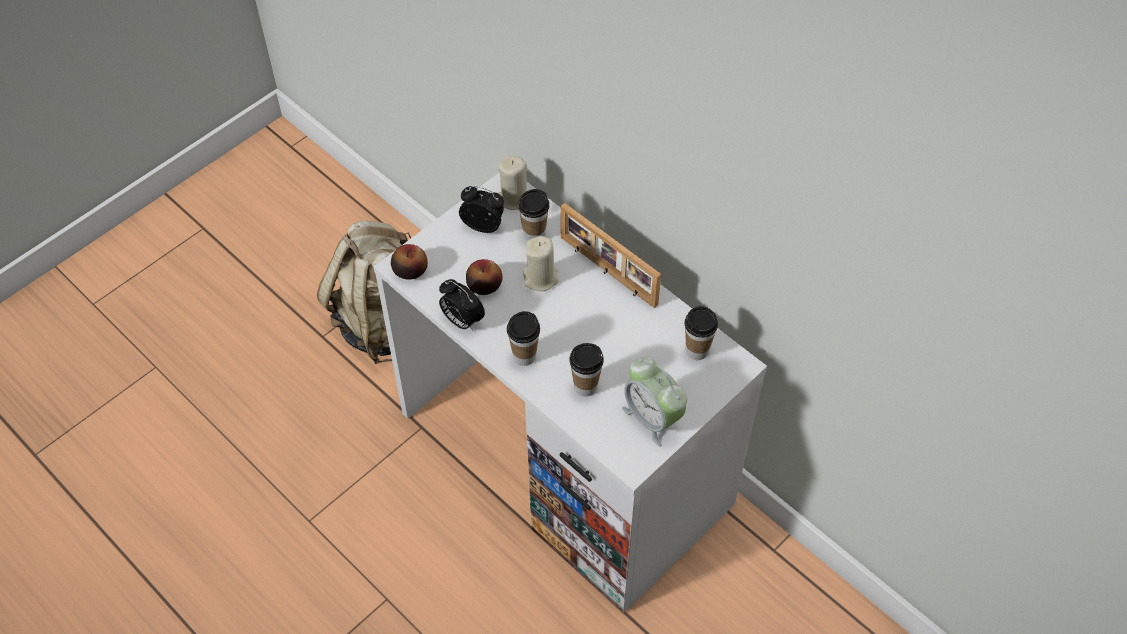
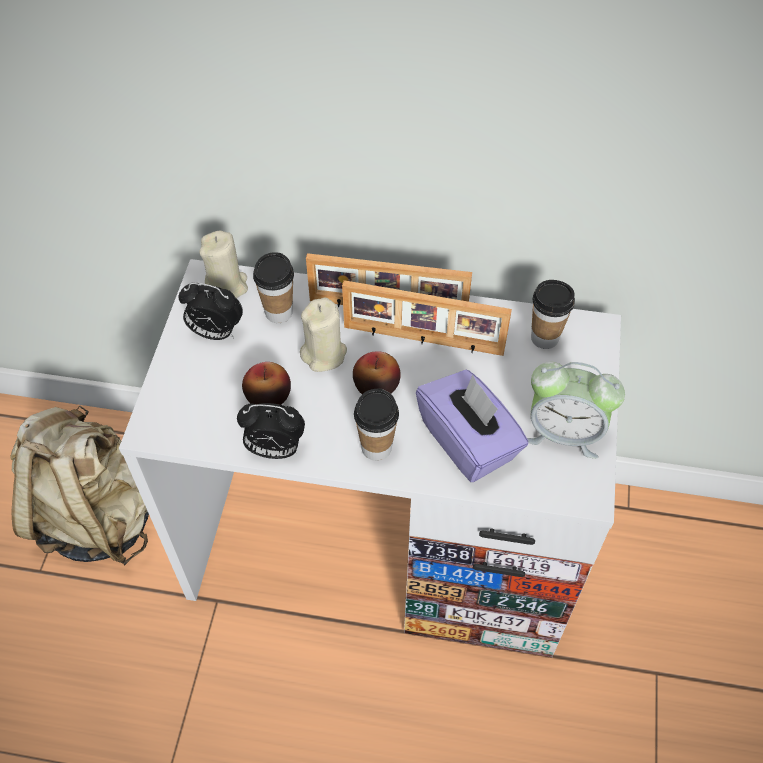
camera: 35 degrees left, 0 degrees up
(410, 270) = (168, 427): apple -> apple (376, 385)
(484, 225) = (215, 332): alarm clock -> alarm clock turned 150 degrees counterclockwise
(585, 386) = (468, 441): cup -> purple tissue box
(612, 306) = (423, 341): none -> picture frame

